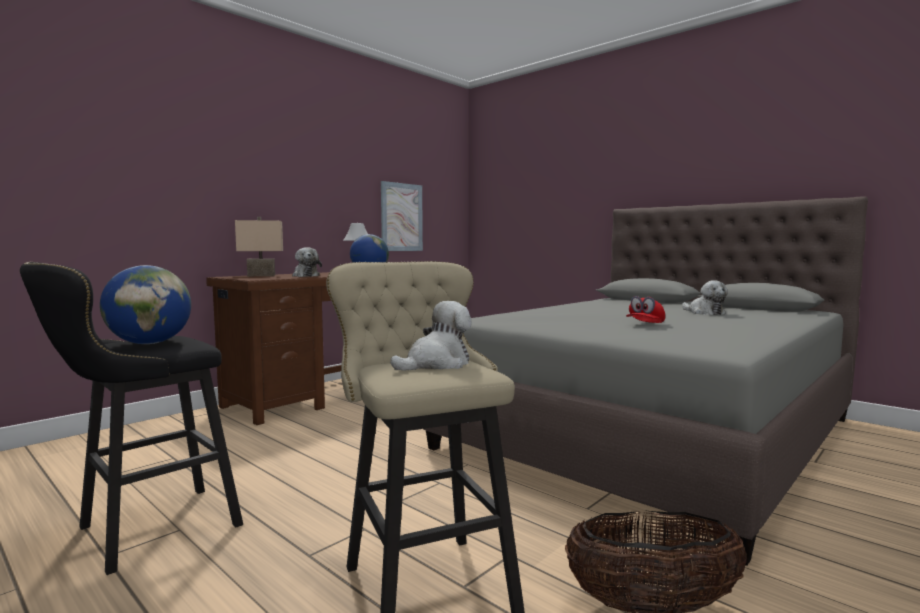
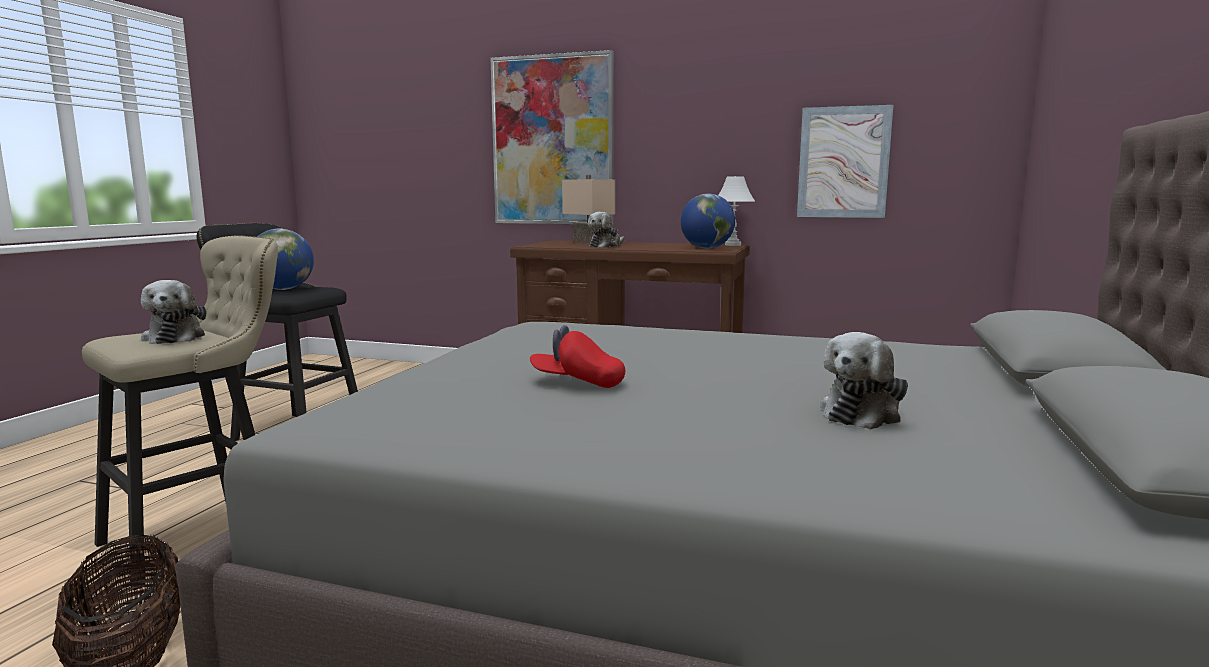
camera: 65 degrees right, 5 degrees up
(200, 183) = (552, 141): none -> picture
(436, 364) = (175, 337): plush toy -> plush toy turned 45 degrees clockwise

